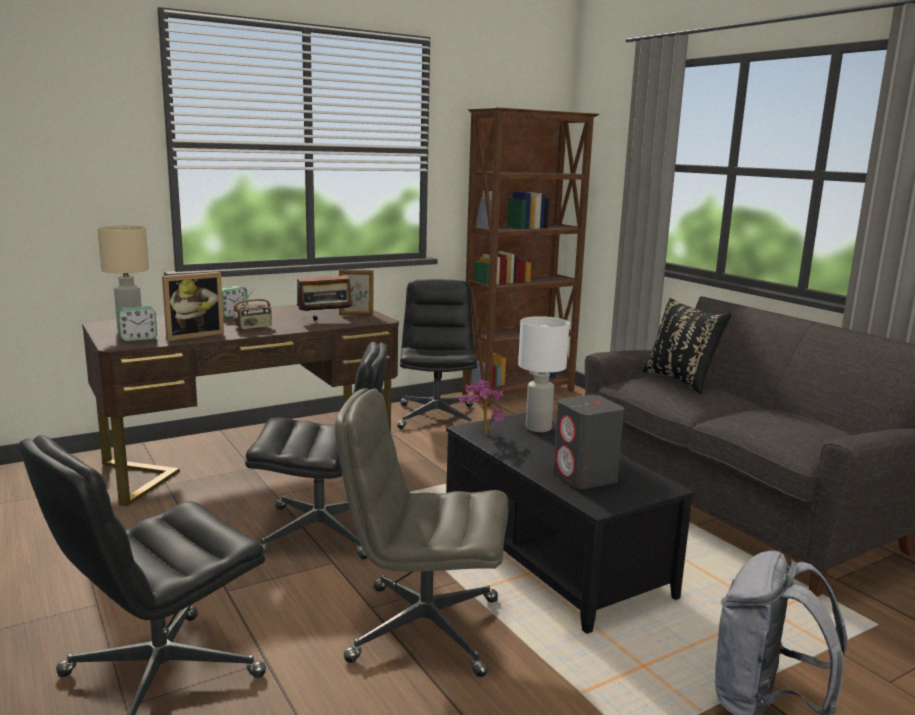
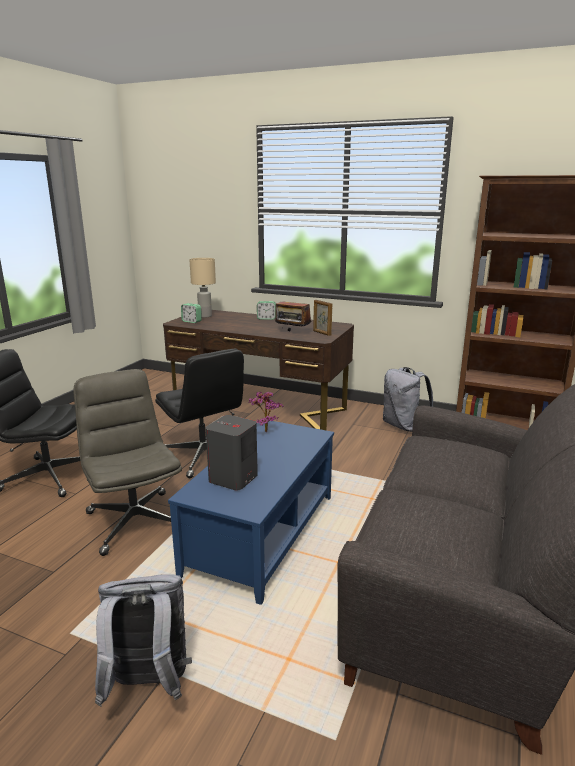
camera: 55 degrees right, 5 degrees up
(193, 335) = (214, 325): picture frame -> none
(253, 327) = (249, 327): radio -> none
(436, 416) = (403, 426): black office chair -> grey backpack
(537, 428) = (301, 442): white table lamp -> none
(554, 555) = (263, 534): black coffee table -> blue coffee table
(681, 380) = (461, 454): black pillow -> none

